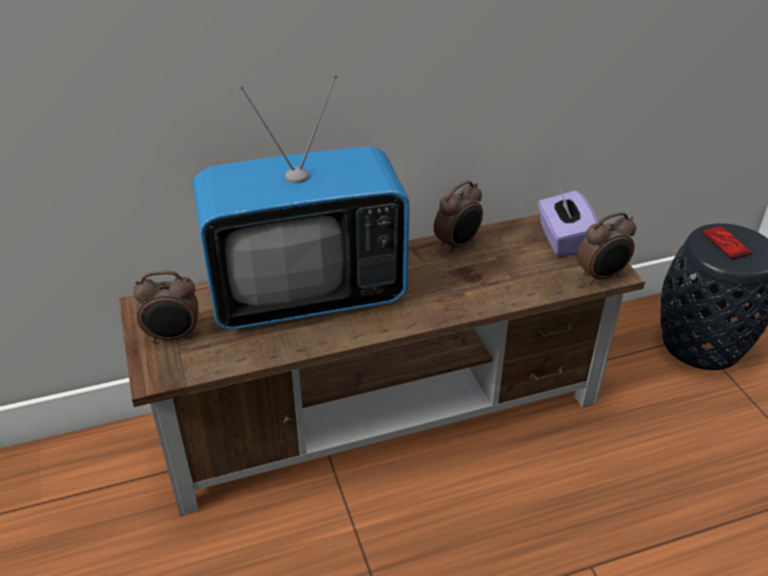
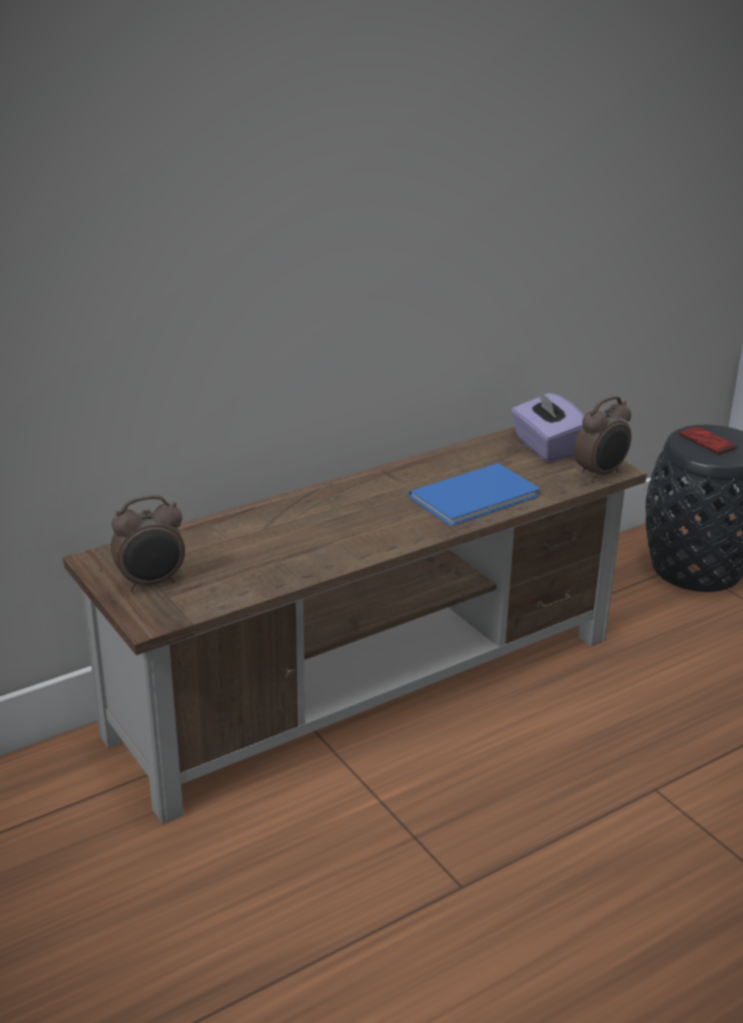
camera: 15 degrees left, 10 degrees down
(307, 295) = (288, 527): television -> none
(458, 244) = (434, 464): alarm clock -> none
(482, 286) = (479, 497): none -> blue book

